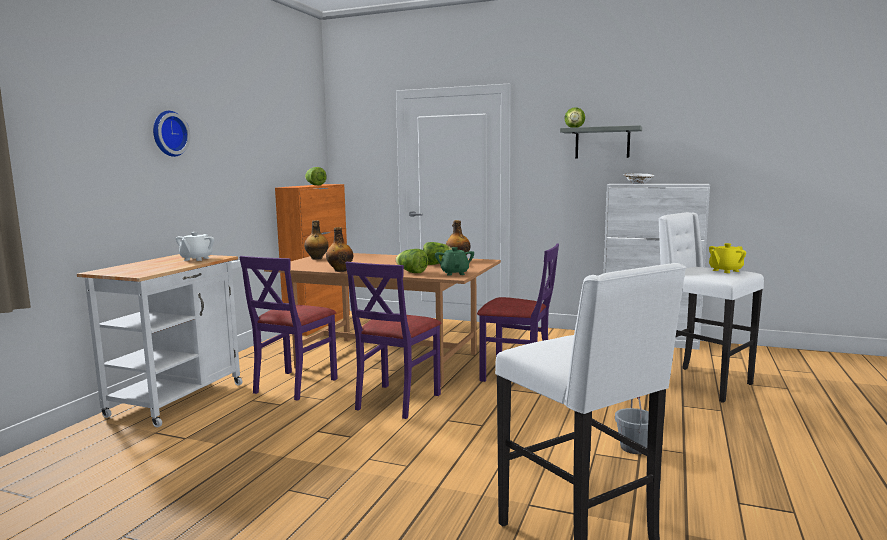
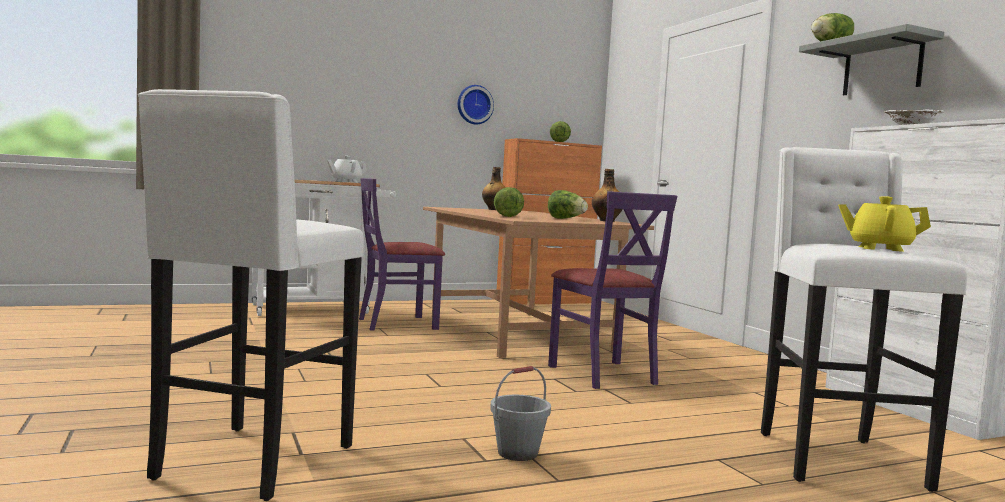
camera: 45 degrees right, 5 degrees down
(168, 133) = (370, 71): wall clock -> wall clock (474, 105)
(340, 270) = (462, 211): bottle -> none
(396, 401) = (432, 352): purple chair -> none
(454, 273) = (537, 220): green teapot -> none

